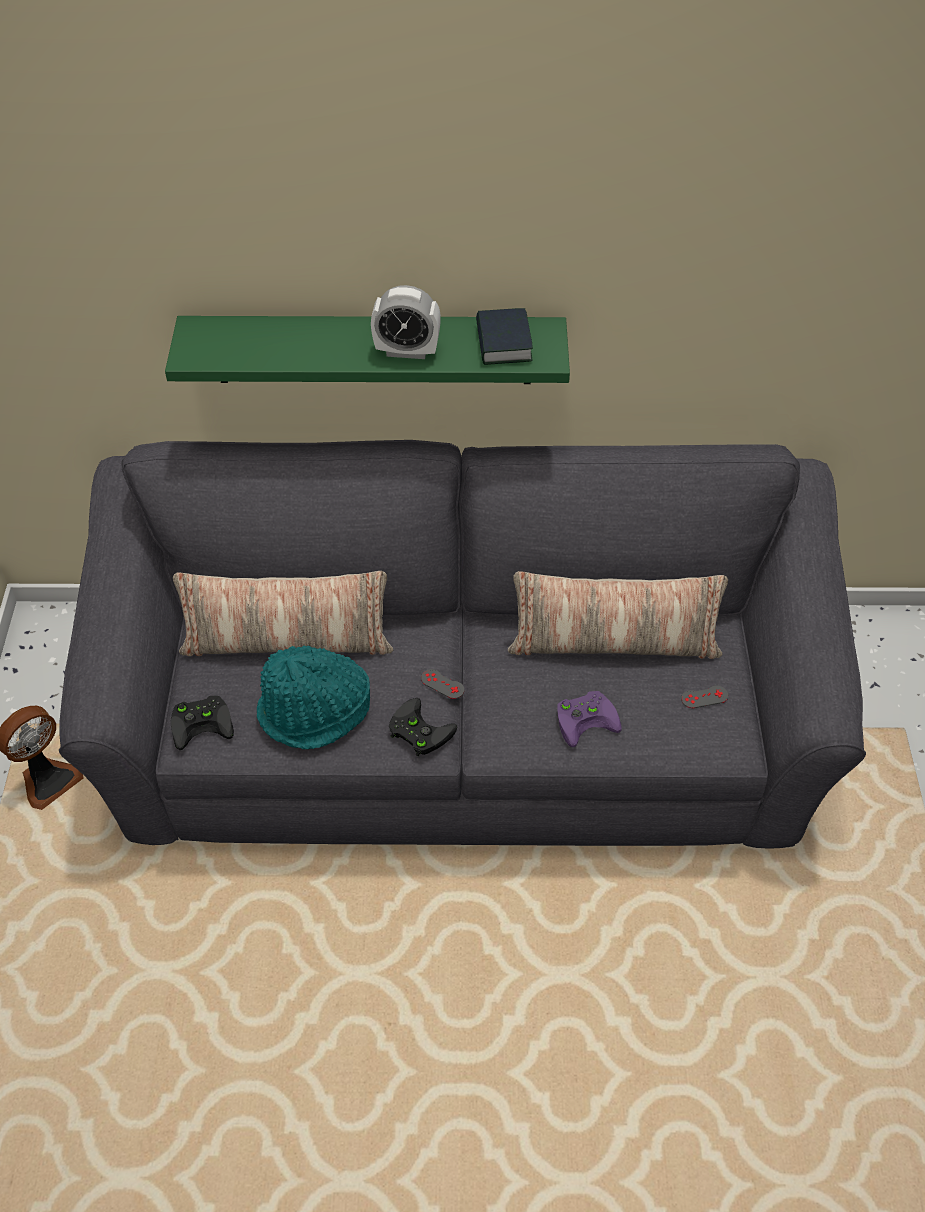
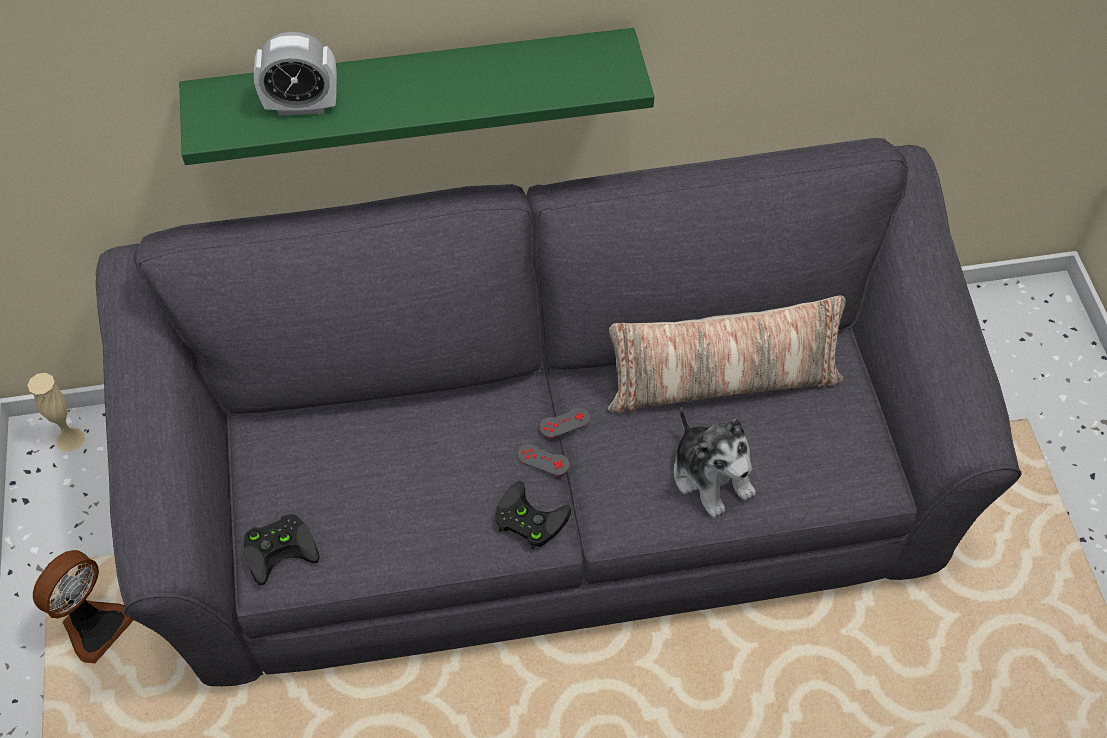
camera: 10 degrees left, 5 degrees up
(62, 626) = (70, 439): none -> beige vase
(287, 641) = (356, 435): pillow -> none
(315, 712) = (406, 515): turquoise hat -> none
(407, 351) = (462, 93): alarm clock -> alarm clock (302, 106)
(503, 343) = (571, 69): book -> none
(587, 718) = (711, 476): purple game controller -> plush toy
(704, 697) = (833, 431): grey game controller -> grey game controller (564, 422)

